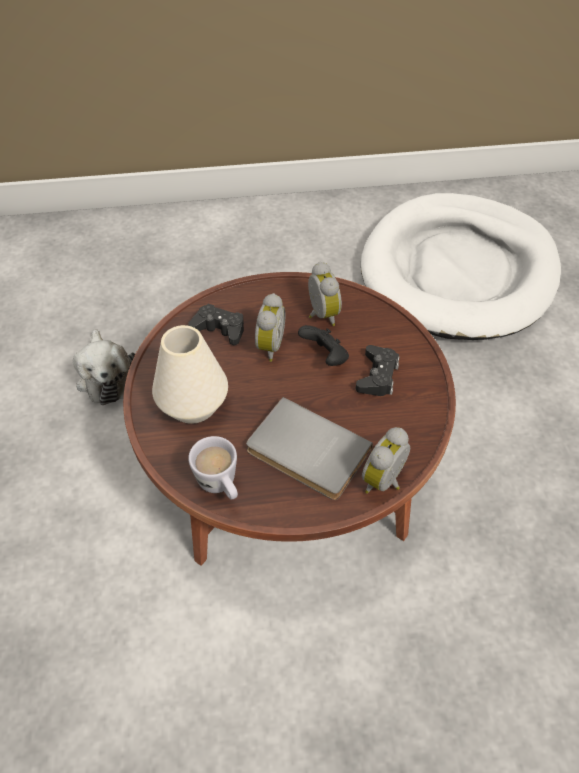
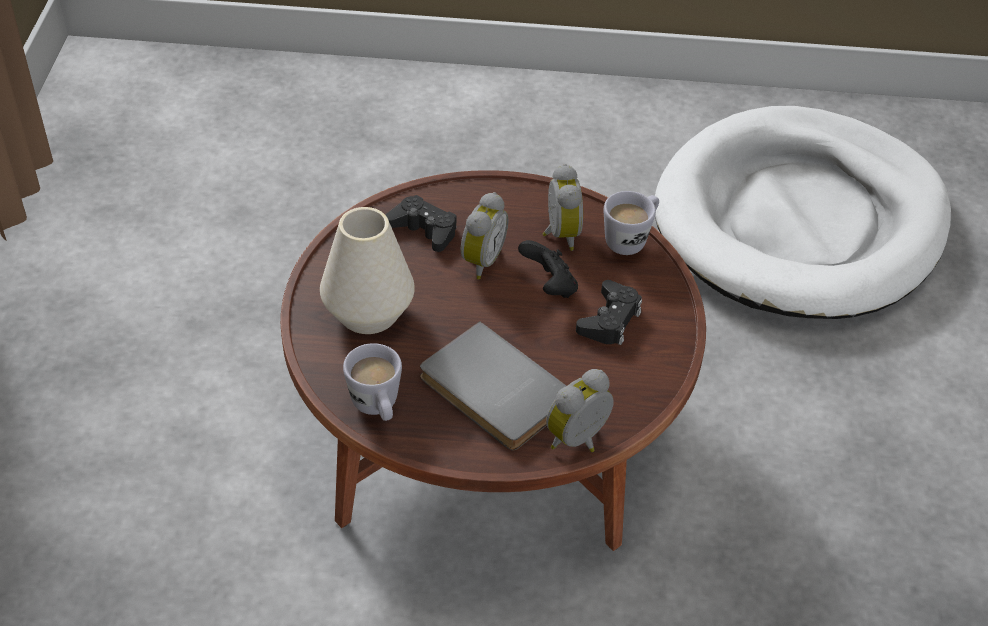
camera: 10 degrees right, 5 degrees down
(106, 376) = (273, 277): plush toy -> none
(374, 309) = (631, 239): none -> white mug

